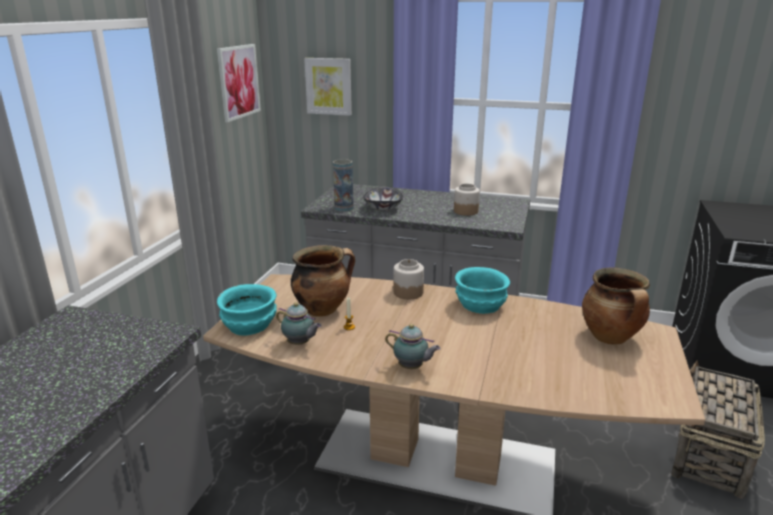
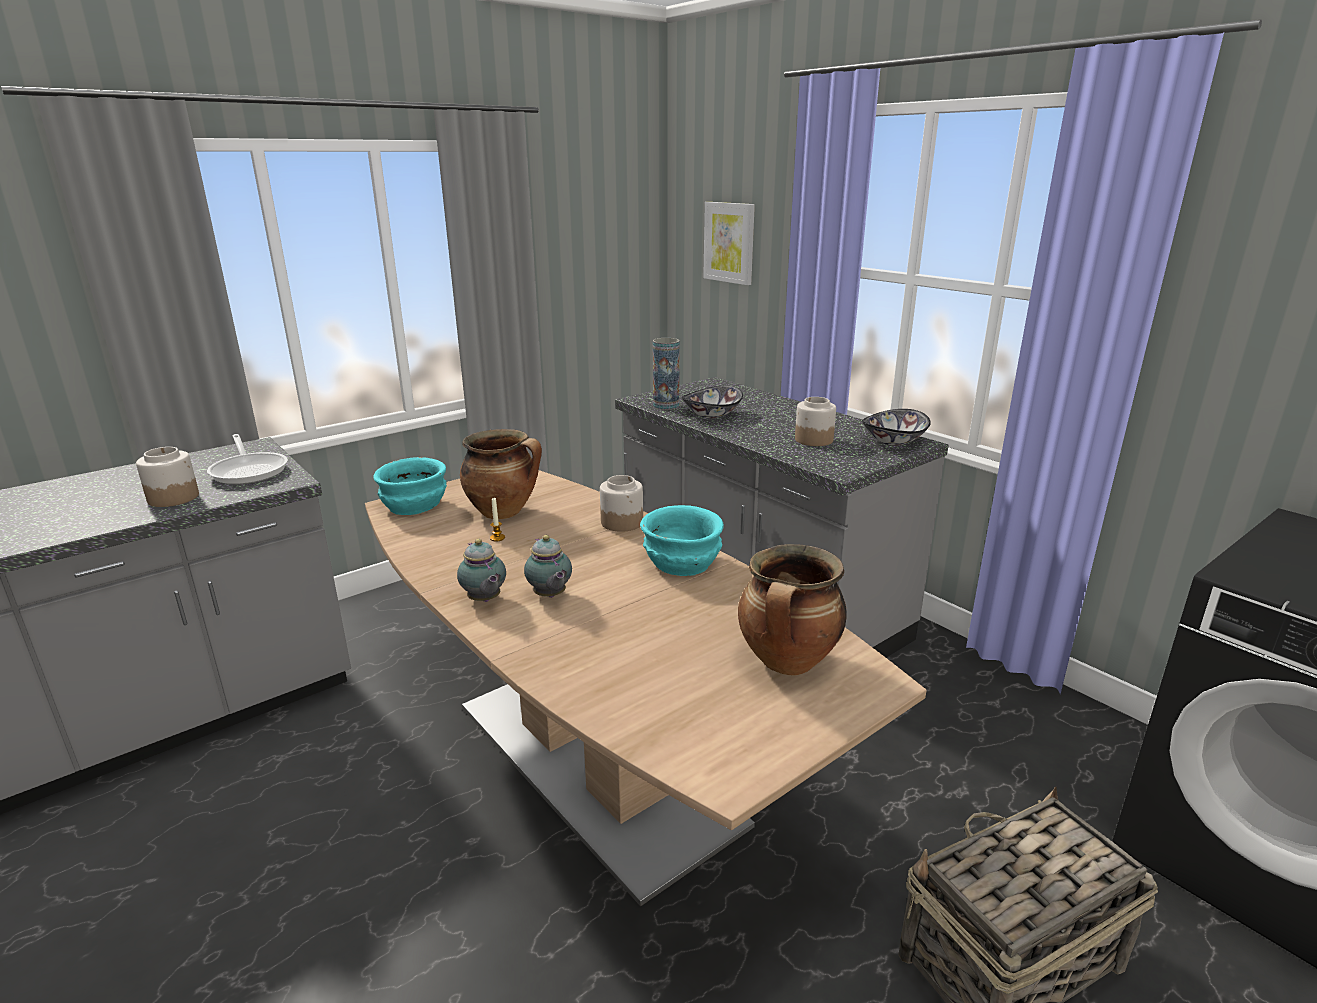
camera: 35 degrees right, 0 degrees up
(86, 379) = (173, 498): none -> jar
(113, 336) = (249, 470): none -> frying pan
(238, 82) = (614, 229): picture -> none
(300, 344) = (425, 538): teapot -> teapot (550, 596)
(504, 203) = (892, 441): none -> bowl

